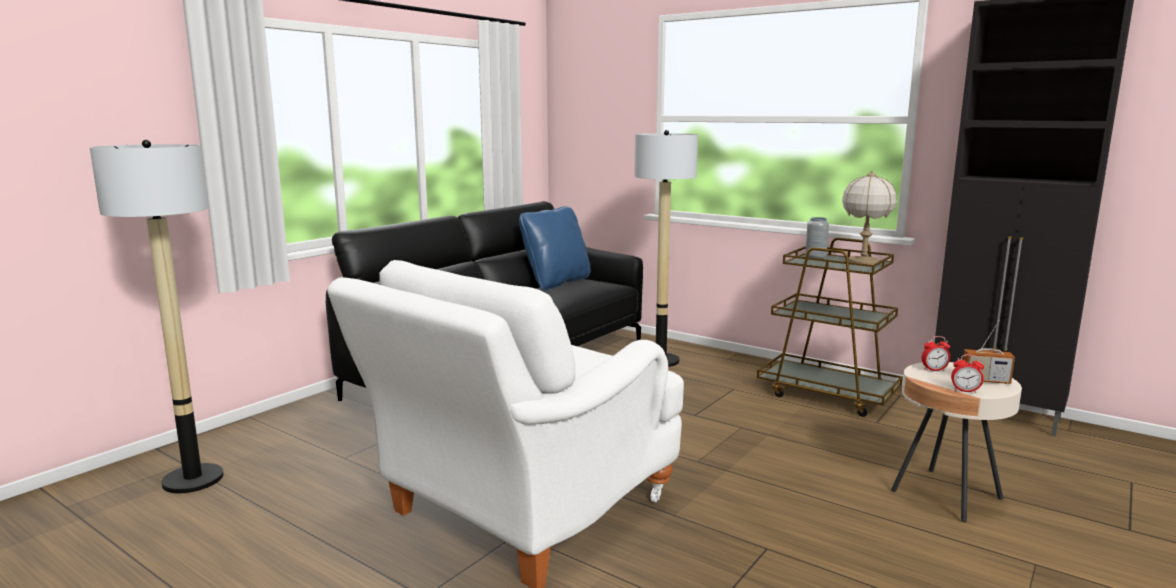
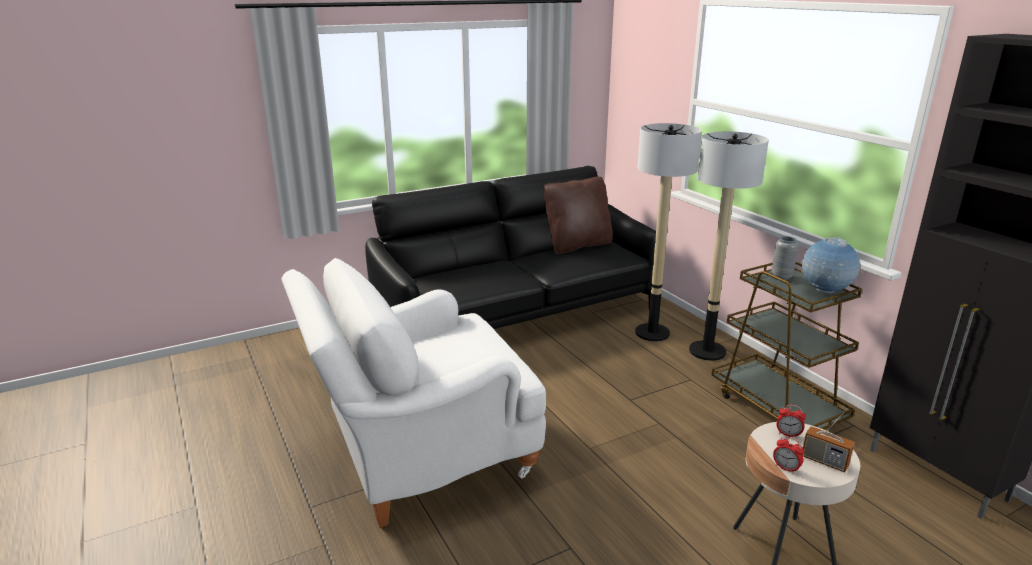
camera: 25 degrees right, 10 degrees up
(193, 479) = (248, 371): floor lamp -> floor lamp (707, 351)
(556, 282) = (577, 245): blue pillow -> brown pillow
(863, 262) = (825, 292): table lamp -> globe

